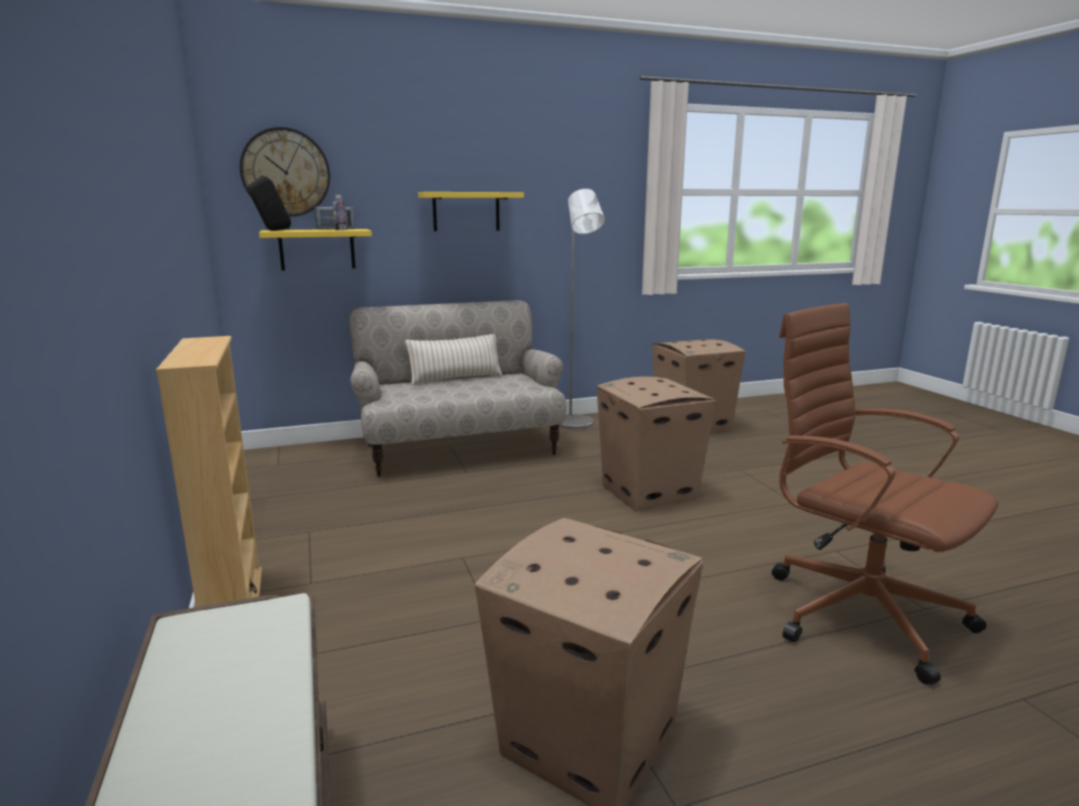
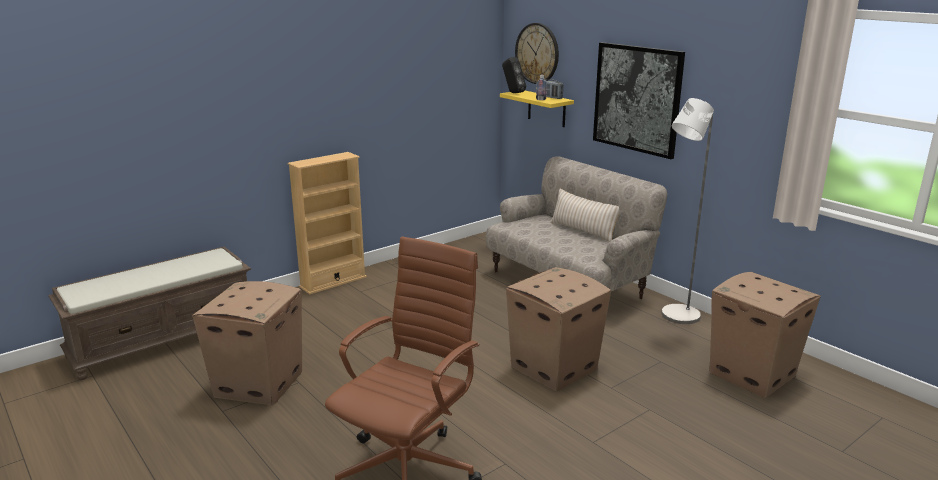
camera: 70 degrees right, 5 degrees up
(466, 211) = (637, 99): yellow shelf -> picture

